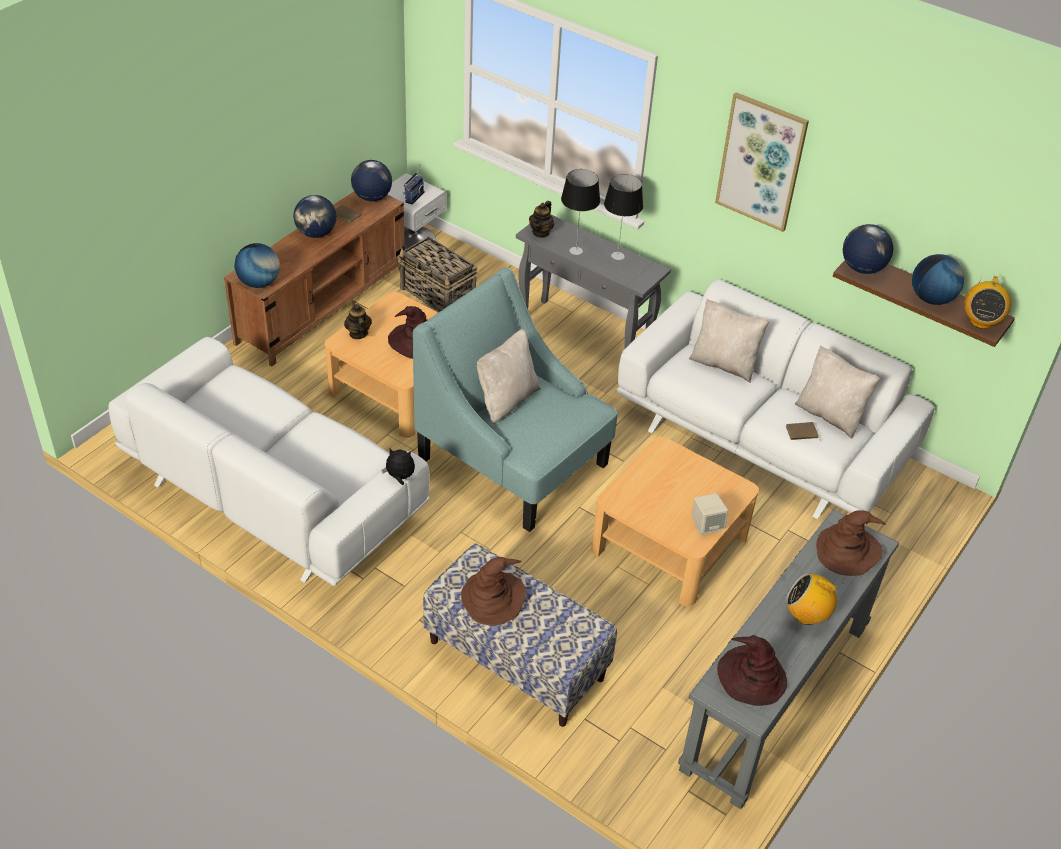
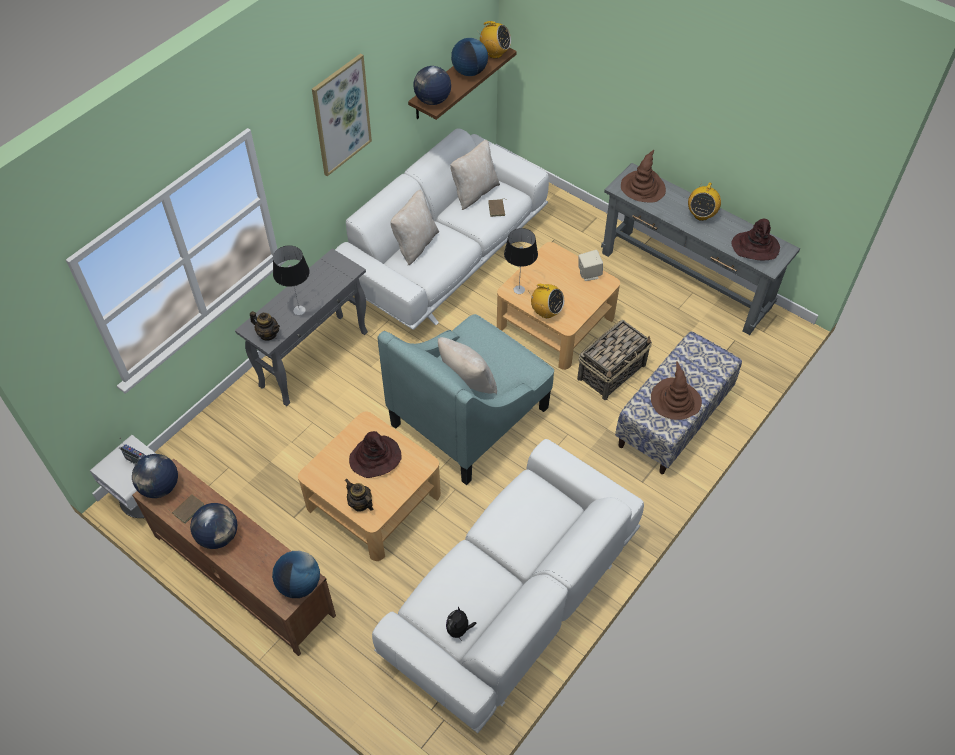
camera: 85 degrees left, 10 degrees up
(358, 333) = (360, 504): teapot -> teapot turned 60 degrees clockwise
(400, 477) = (566, 456): plush toy -> plush toy (459, 629)
(438, 295) = (241, 471): basket -> basket (612, 371)
(617, 256) = (310, 282): table lamp -> table lamp (519, 290)
(633, 480) = (546, 312): none -> radio

